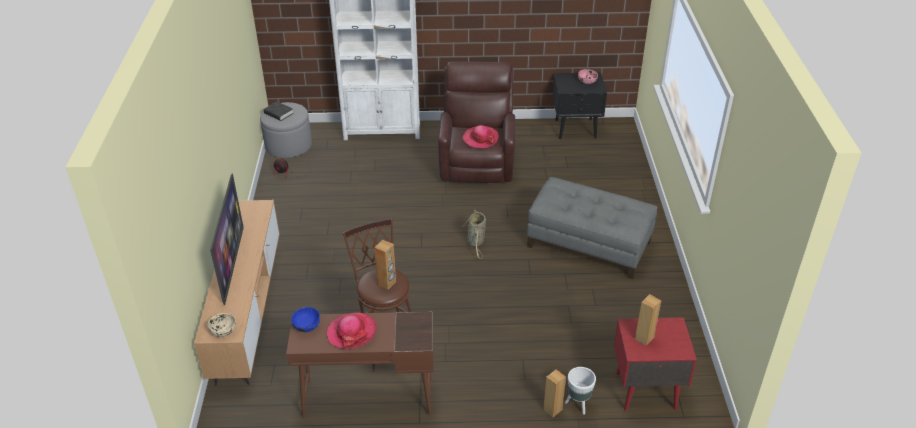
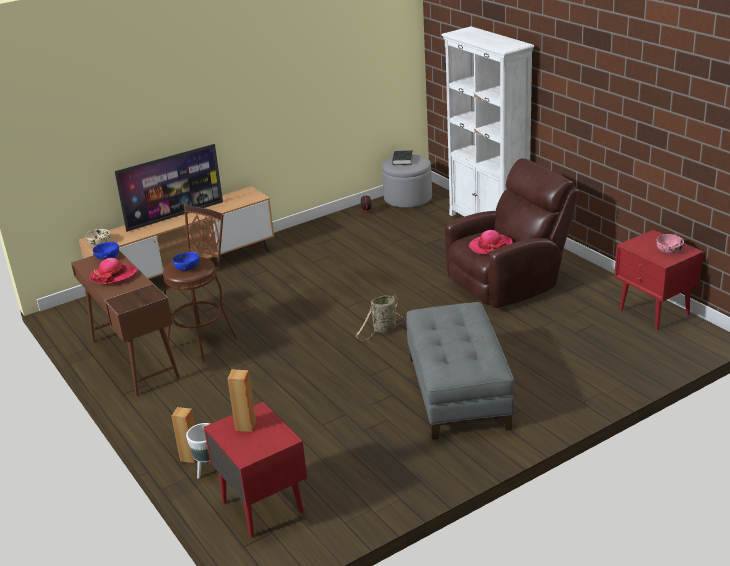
camera: 60 degrees right, 10 degrees down
(387, 283) = (187, 267): brown speaker -> blue bowl
(576, 129) = (654, 312): black nightstand -> red nightstand

